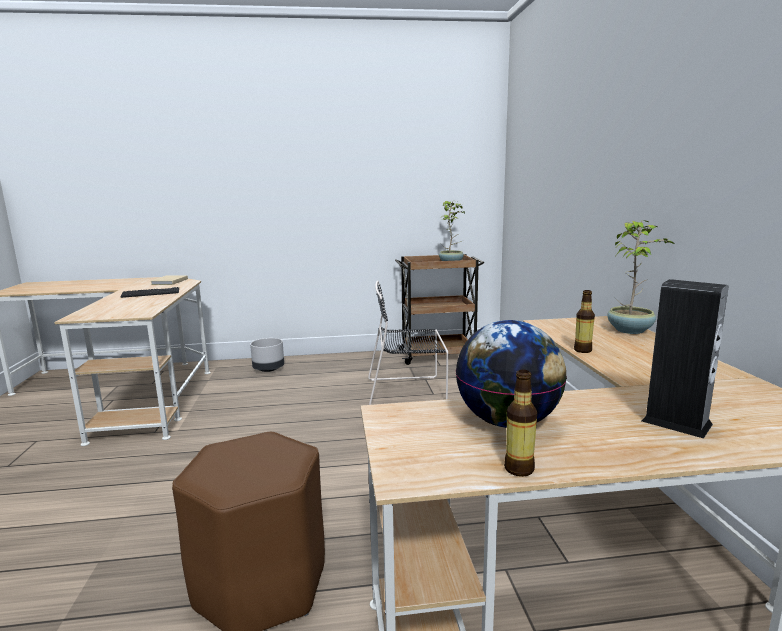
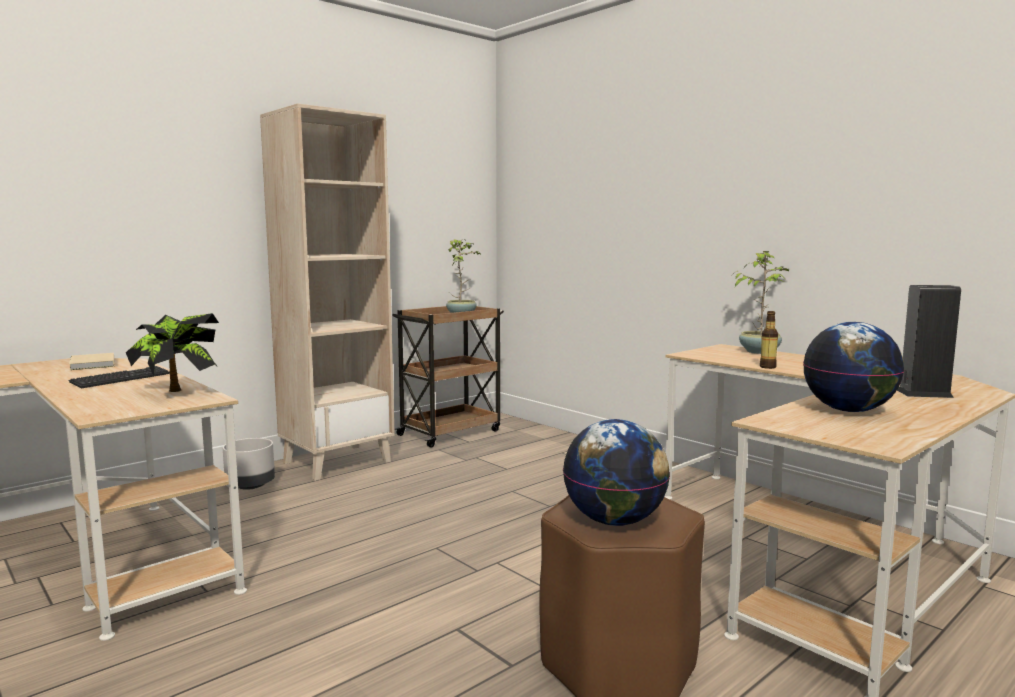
camera: 35 degrees left, 5 degrees down
(143, 307) = (177, 393): none -> potted plant
(224, 468) = (615, 521): none -> globe
(336, 363) = (337, 462): none -> beige bookcase
(409, 391) = (477, 472): black chair -> none
(519, 469) = (921, 428): bottle -> none

